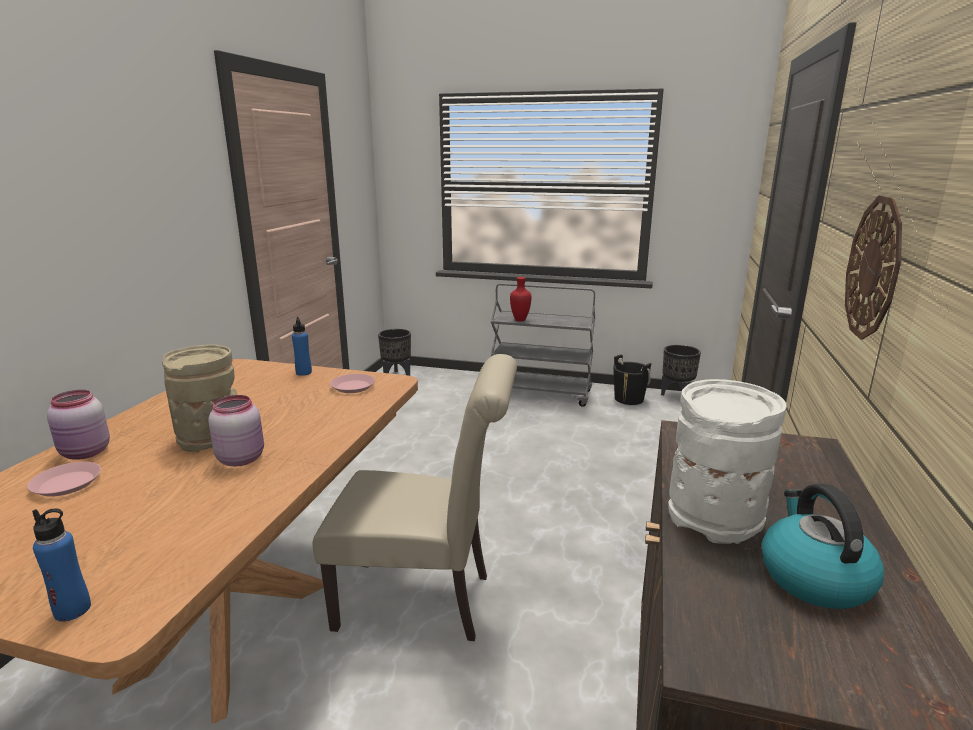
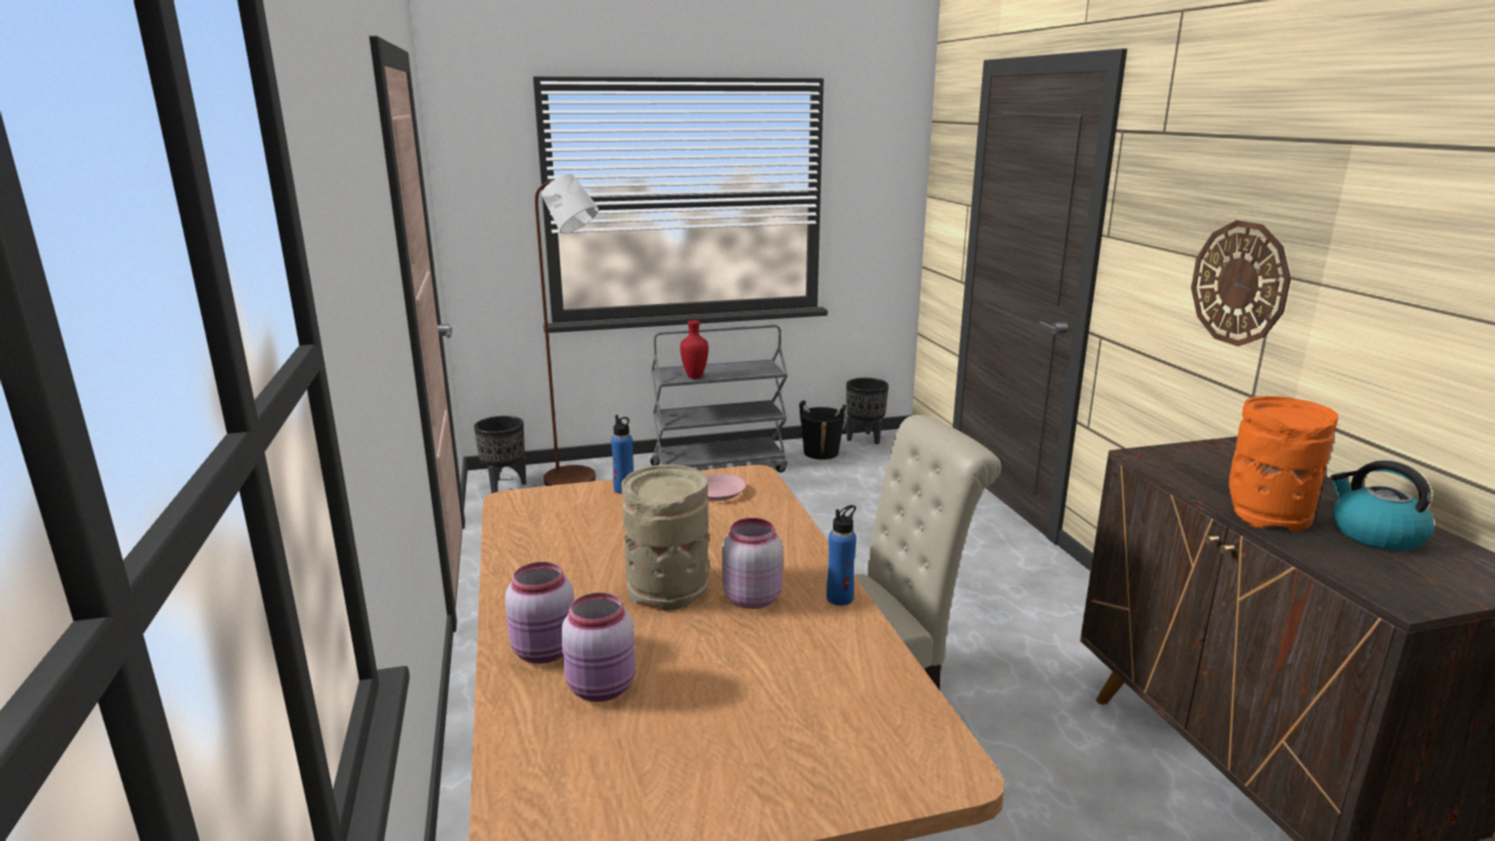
camera: 30 degrees left, 0 degrees up
(67, 484) = (603, 688): pink plate -> pink jar
(73, 610) = (883, 779): blue bottle -> blue bottle (840, 598)
(440, 382) = (578, 481): none -> brown floor lamp
(715, 516) = (1267, 514): white vase -> orange vase

